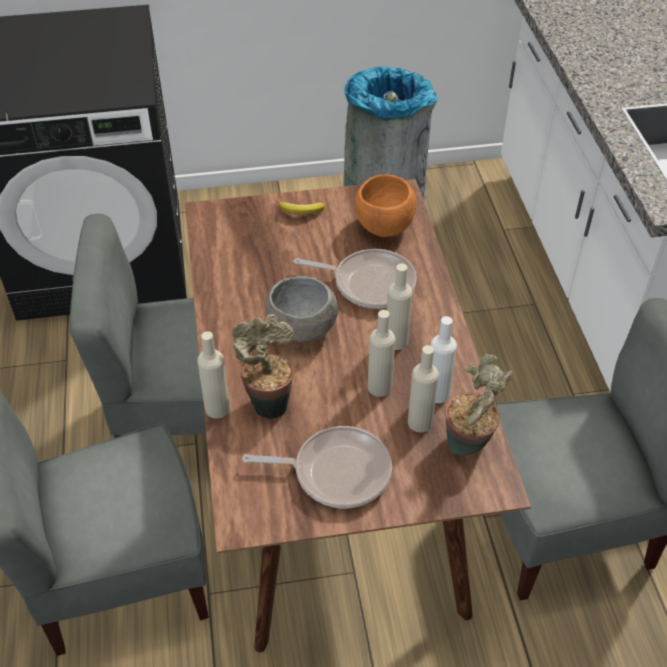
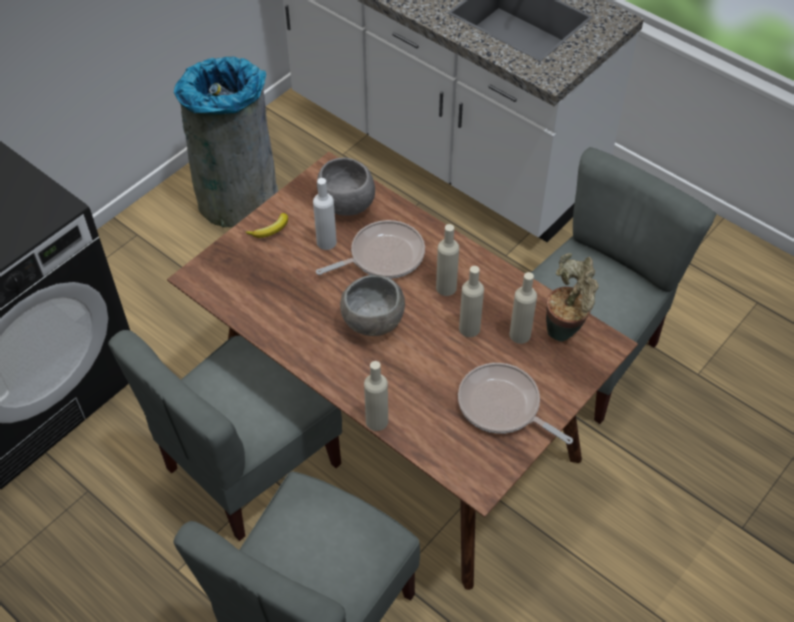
camera: 40 degrees left, 5 degrees up
(268, 402) = (407, 391): potted plant -> none
(336, 471) = (503, 406): frying pan -> frying pan turned 105 degrees counterclockwise
(384, 227) = (347, 205): orange bowl -> grey bowl
(437, 393) = (510, 307): white bottle -> white bottle (326, 242)

